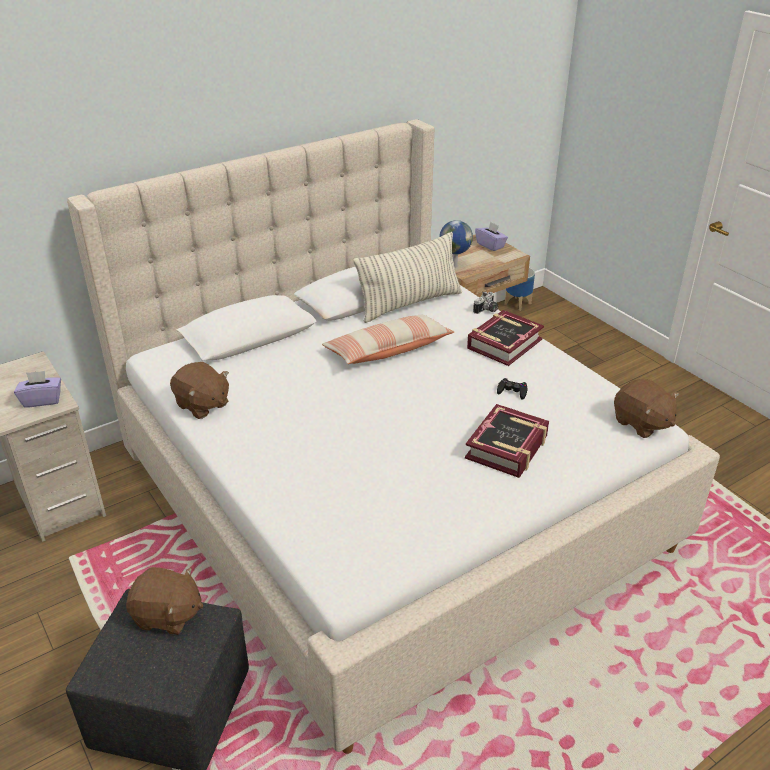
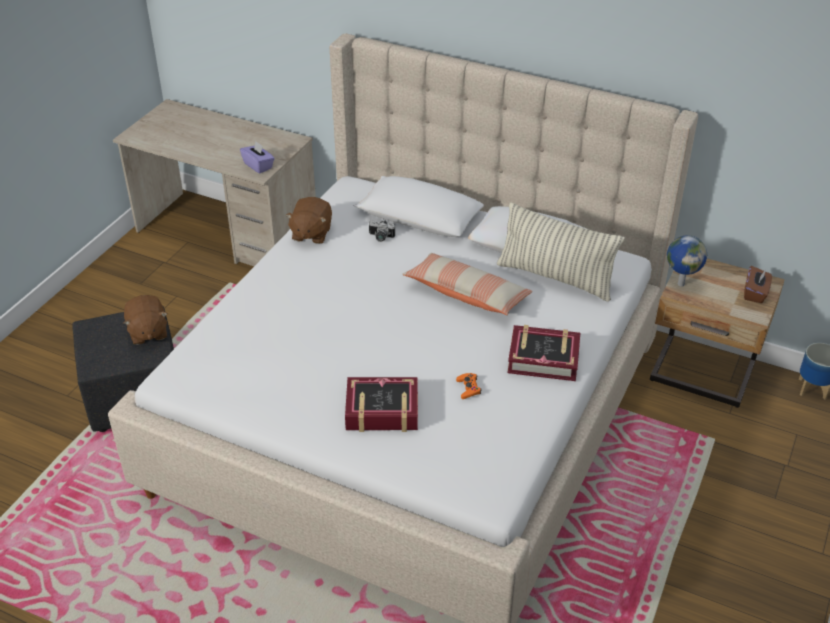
camera: 60 degrees right, 5 degrees up
(487, 310) = (594, 329): camera -> camera (380, 237)
(490, 245) = (755, 293): purple tissue box -> brown tissue box
(512, 391) = (468, 388): black game controller -> orange game controller
(641, 423) = (490, 490): brown plush toy -> none

